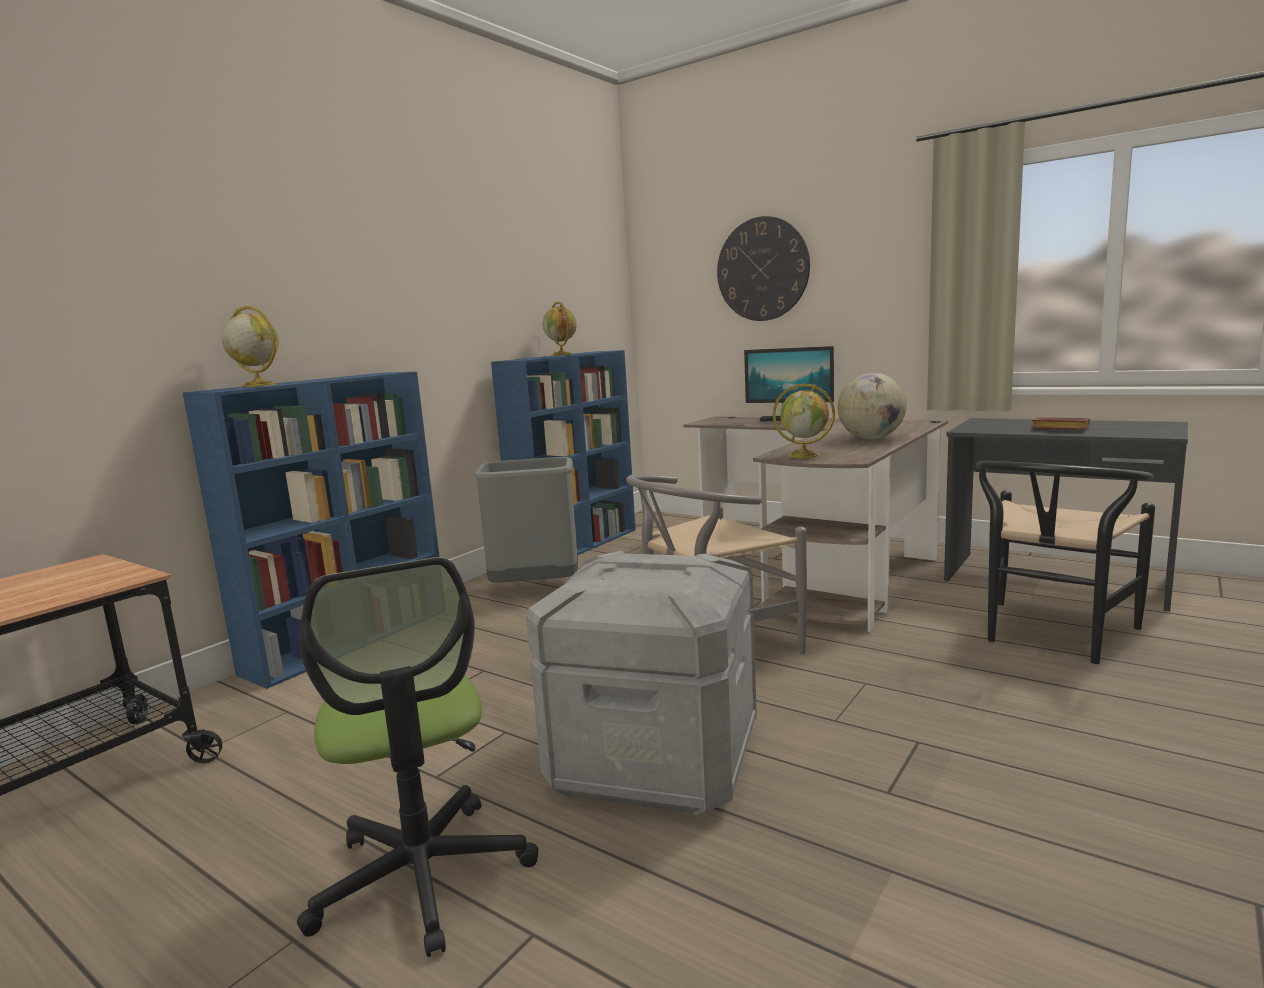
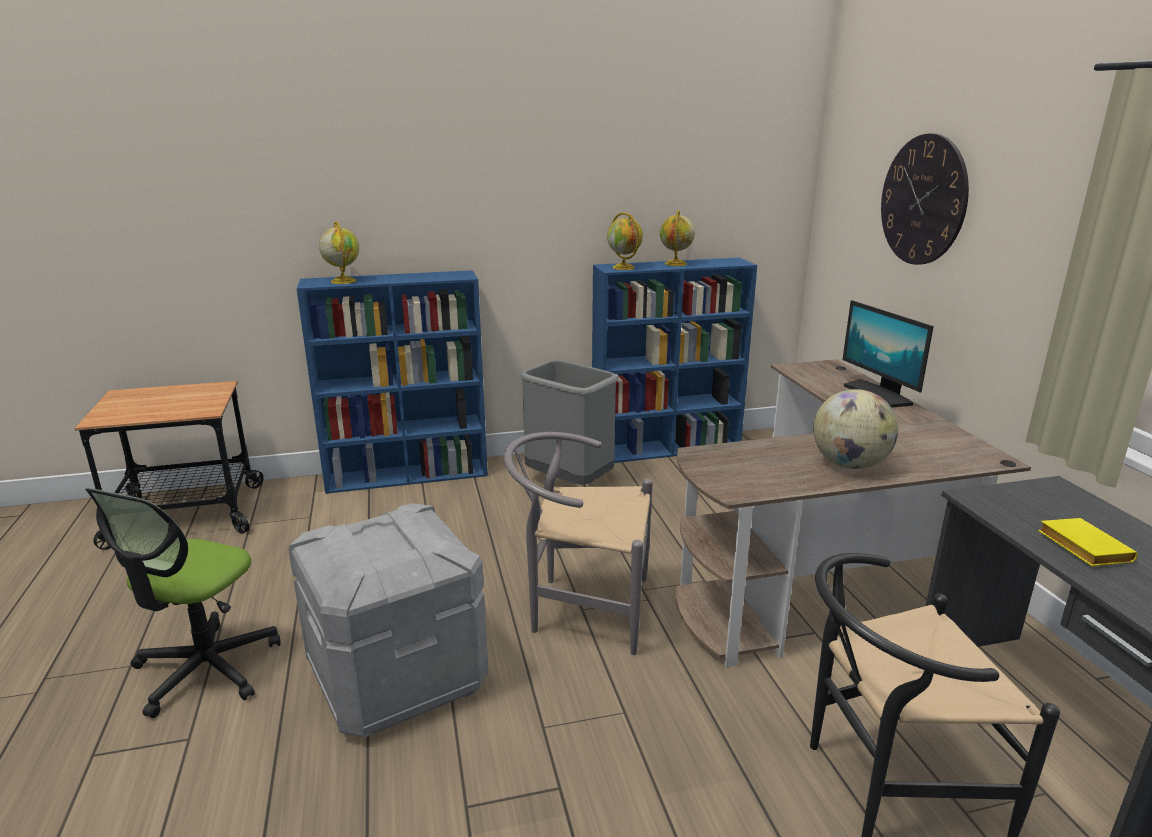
camera: 40 degrees right, 10 degrees up
(804, 455) = (718, 465): globe -> globe (624, 268)
(1058, 429) = (1080, 547): brown book -> yellow book

